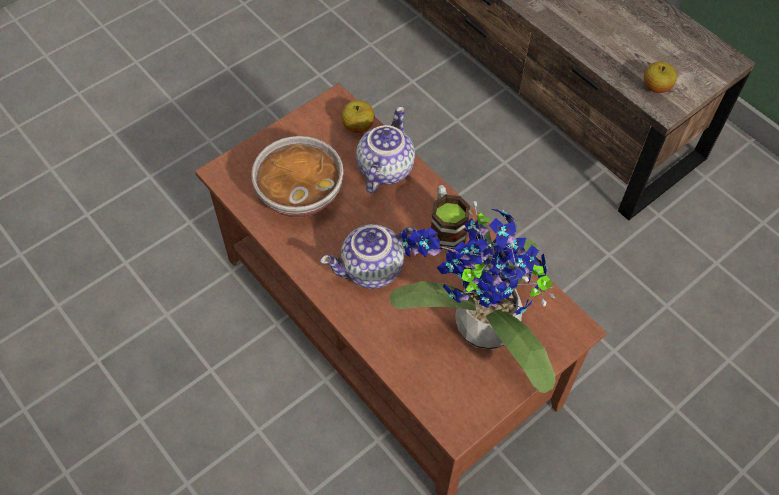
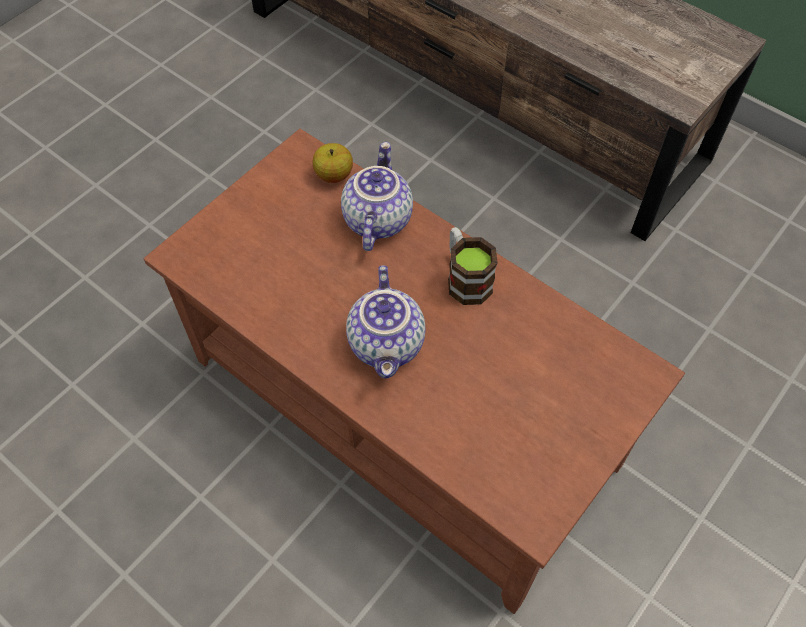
camera: 10 degrees left, 0 degrees up
(300, 193) = (280, 265): bowl -> none
(372, 270) = (388, 345): teapot -> teapot turned 60 degrees counterclockwise
(478, 329) = (533, 395): potted plant -> none
(656, 87) = (665, 81): apple -> none

